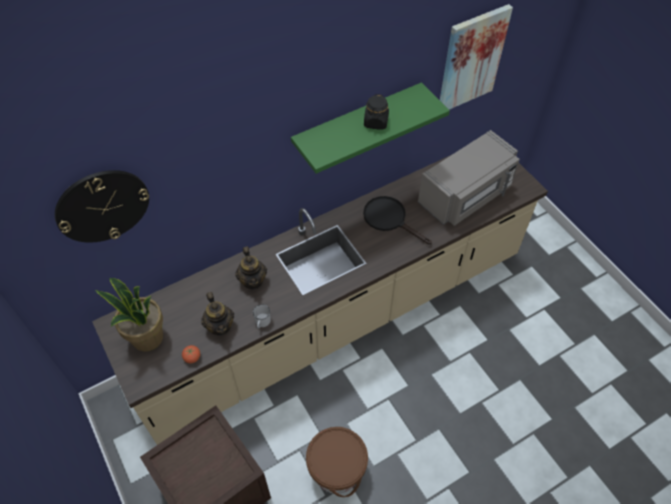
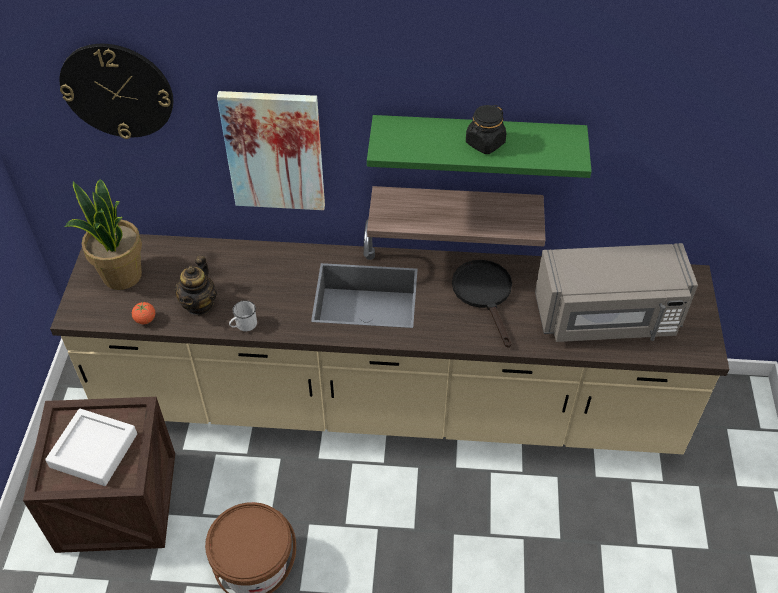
camera: 35 degrees right, 5 degrees down
(203, 467) = (94, 450): none -> white tray
(253, 280) = (273, 277): teapot -> none
(347, 174) = (456, 209): none -> shelf
(471, 59) = (678, 126): picture -> picture (274, 150)

